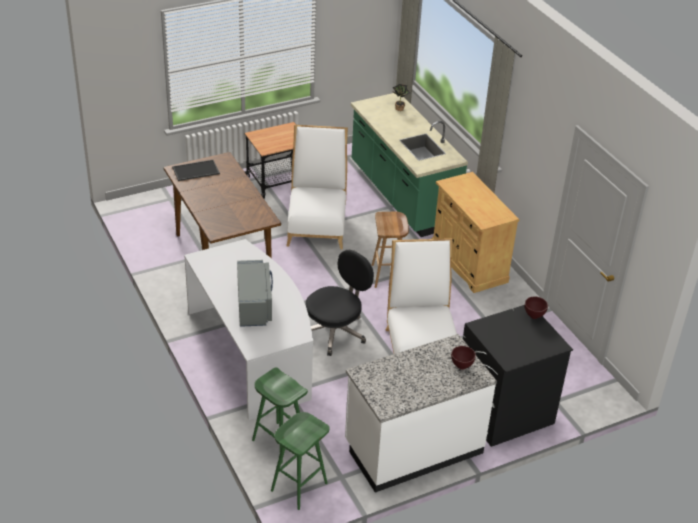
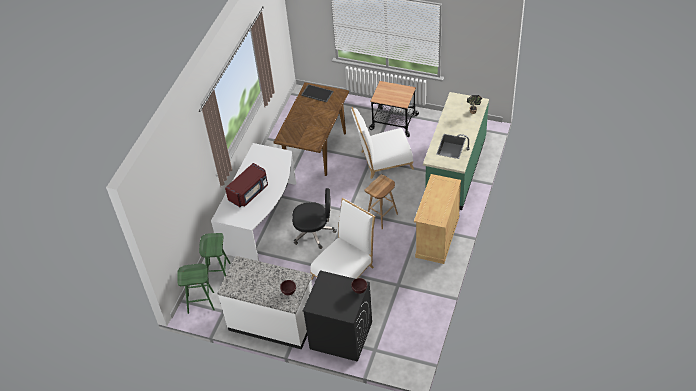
camera: 50 degrees right, 10 degrees up
(254, 305) = (249, 193): grey microwave -> red microwave
(317, 224) = (383, 161): white chair -> white chair turned 150 degrees counterclockwise

